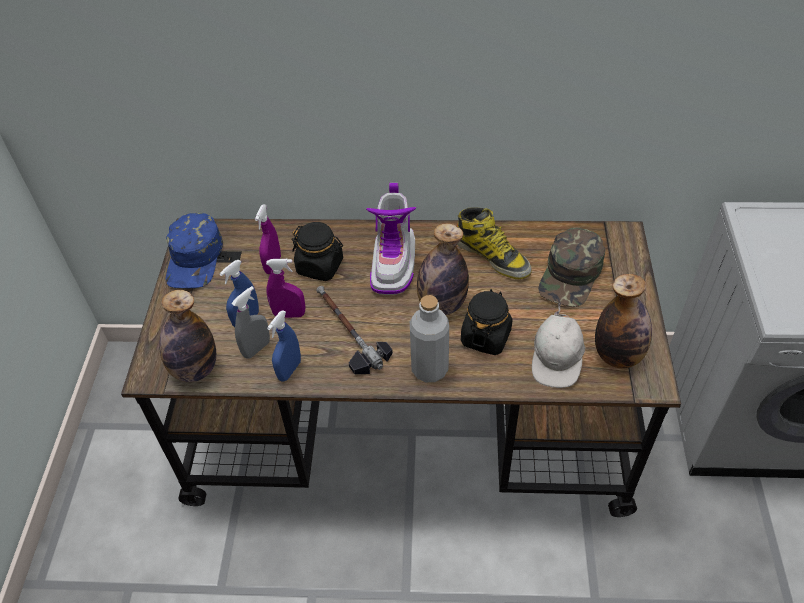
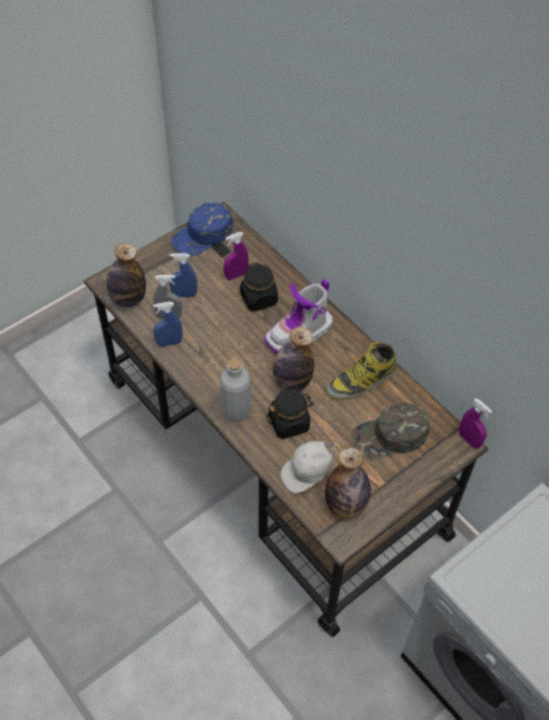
camera: 45 degrees right, 5 degrees up
(289, 314) = (208, 312): purple spray bottle -> purple spray bottle (469, 440)
(347, 331) = (223, 349): hammer -> none
(492, 255) = (361, 381): boot -> boot turned 60 degrees clockwise

